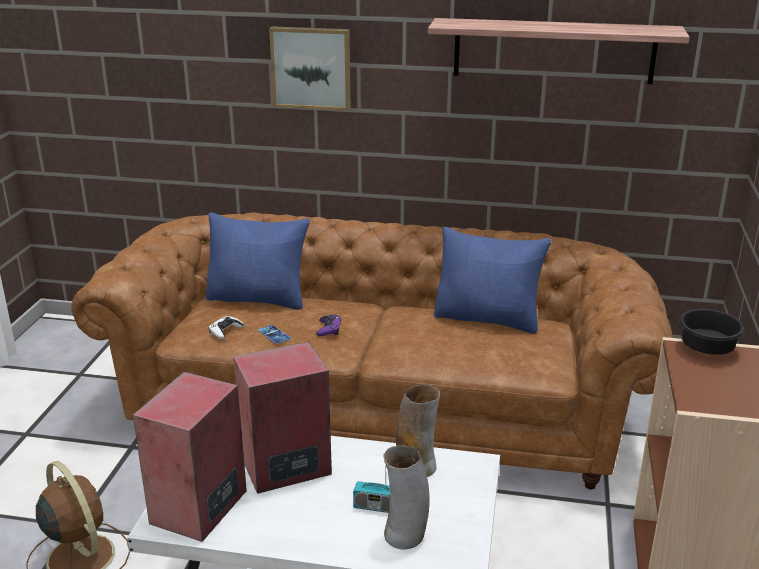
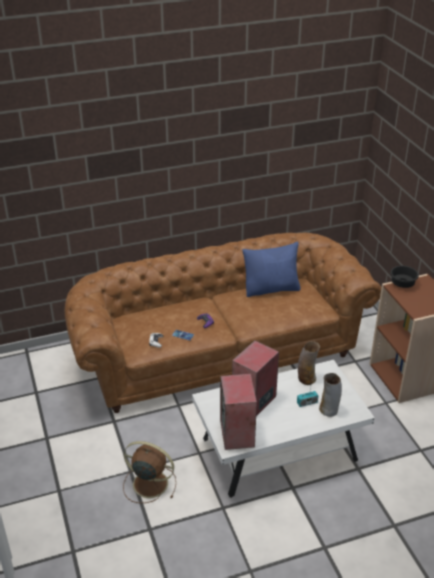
camera: 30 degrees left, 10 degrees up
(258, 299) = (148, 315): blue pillow -> none
(311, 67) = (142, 175): picture -> none
(553, 51) = (273, 140): shelf -> none

